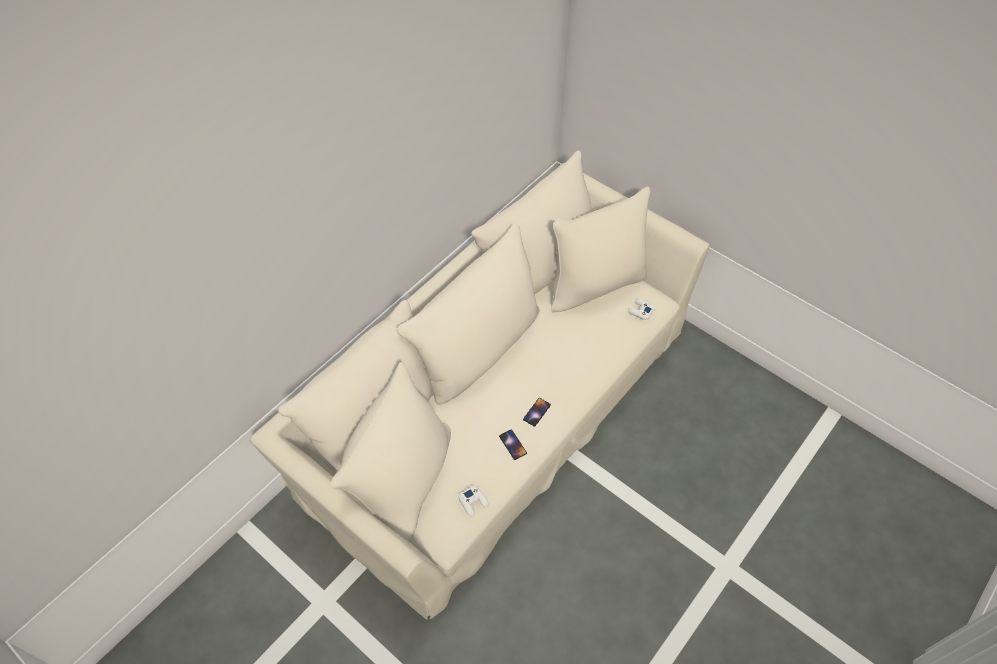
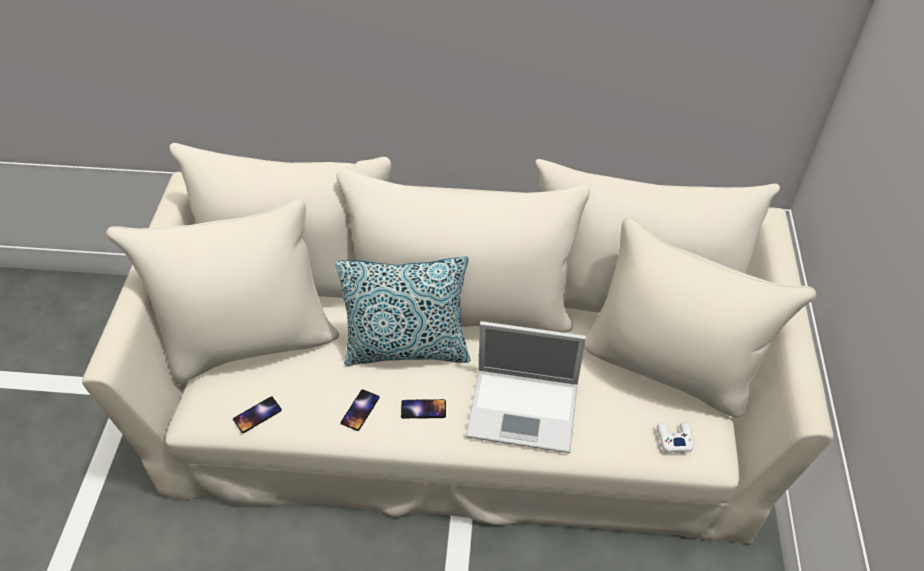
camera: 55 degrees right, 5 degrees down
(473, 502) = (257, 415): white game controller -> phone
(487, 396) = (407, 349): none -> pillow
(574, 364) = (525, 410): none -> laptop

